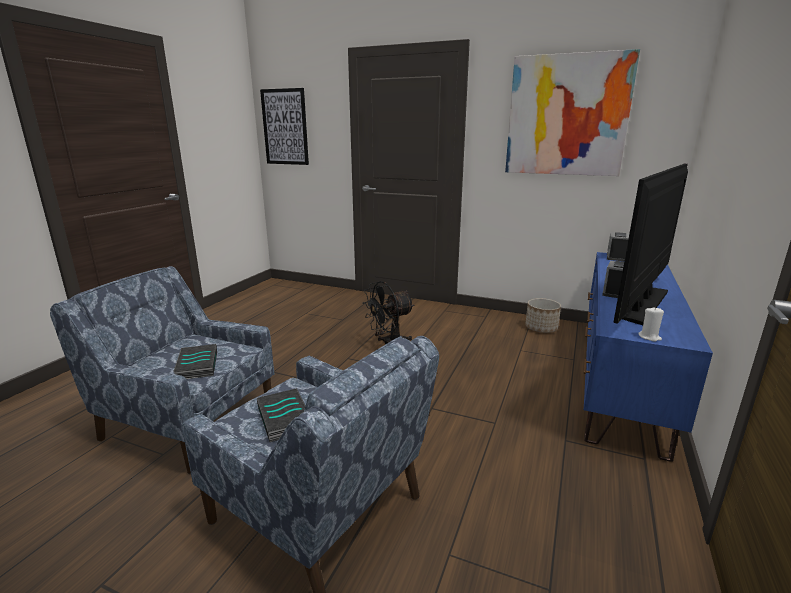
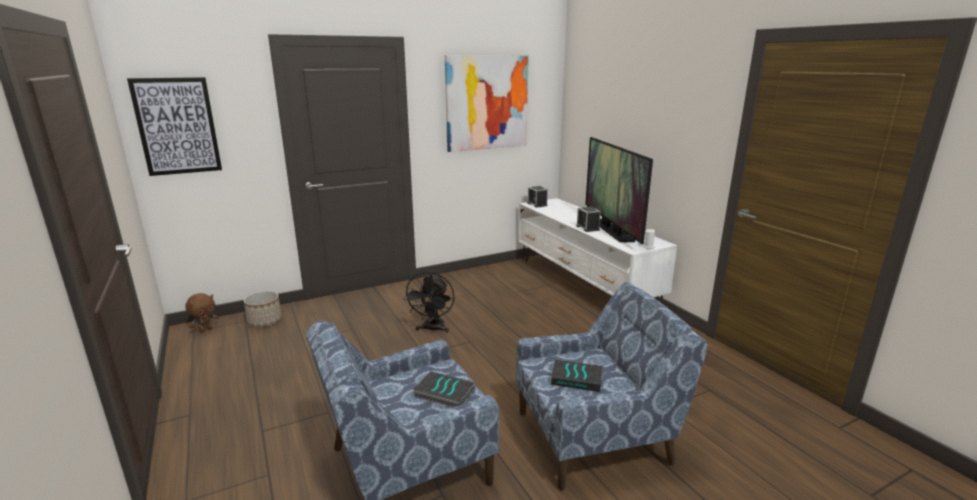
camera: 50 degrees left, 0 degrees up
(279, 286) = (205, 329): none -> brown plush toy
(541, 328) = (500, 273): planter -> planter (265, 321)
(620, 378) = (584, 285): blue tv stand -> white tv stand

